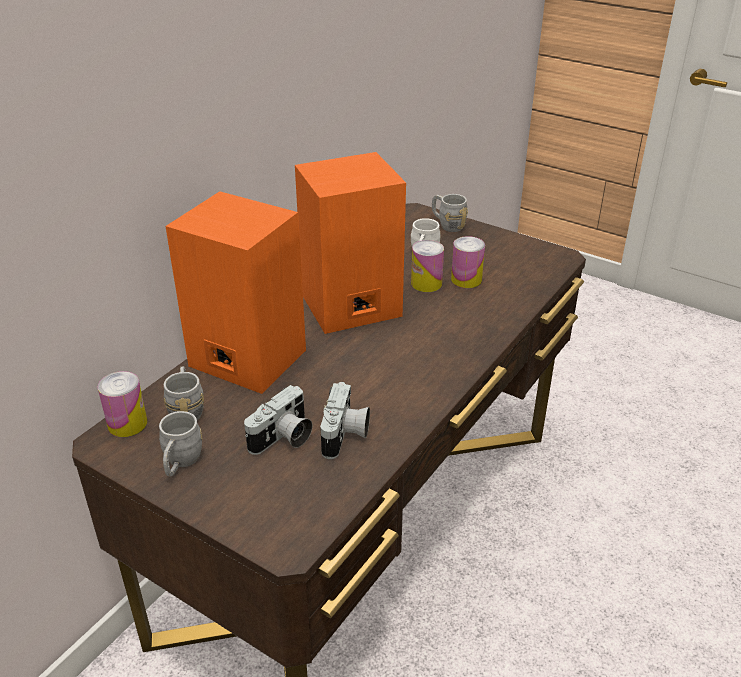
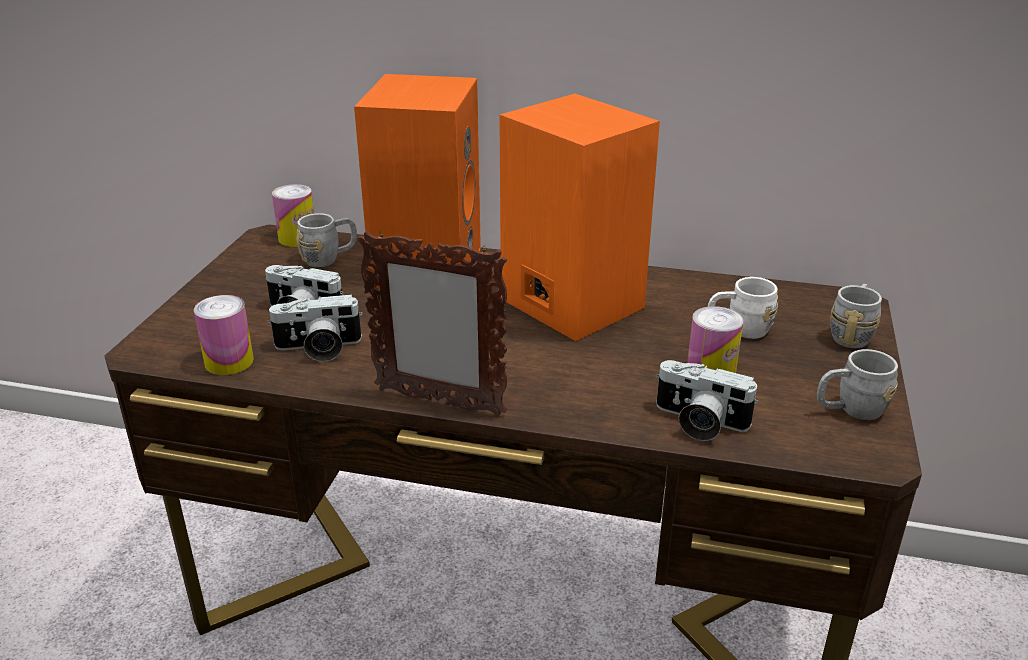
camera: 70 degrees right, 5 degrees down
(180, 463) = (249, 274): grey mug -> grey mug (850, 410)
(426, 283) = (670, 344): can -> can (229, 361)
(448, 388) = (438, 401): none -> picture frame
(513, 297) = (698, 422): none -> camera

